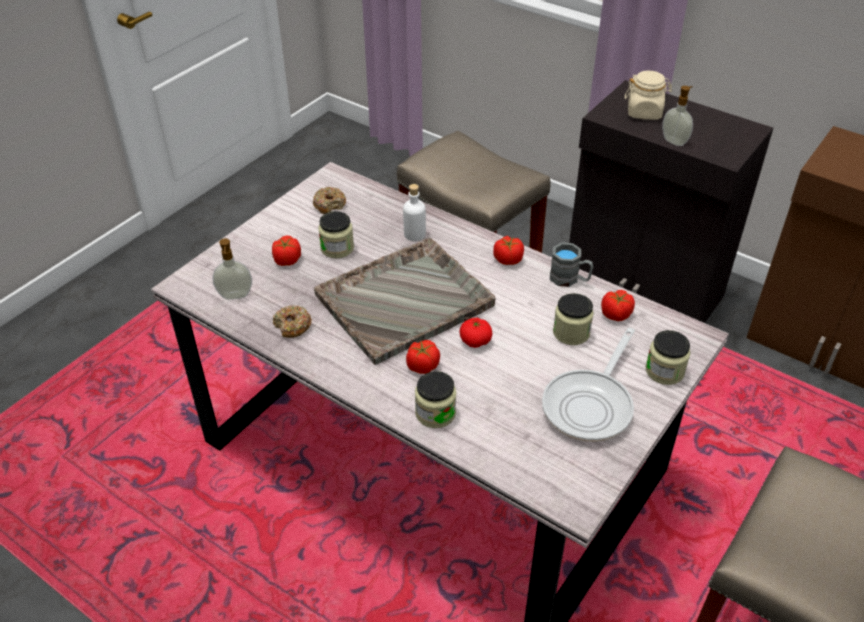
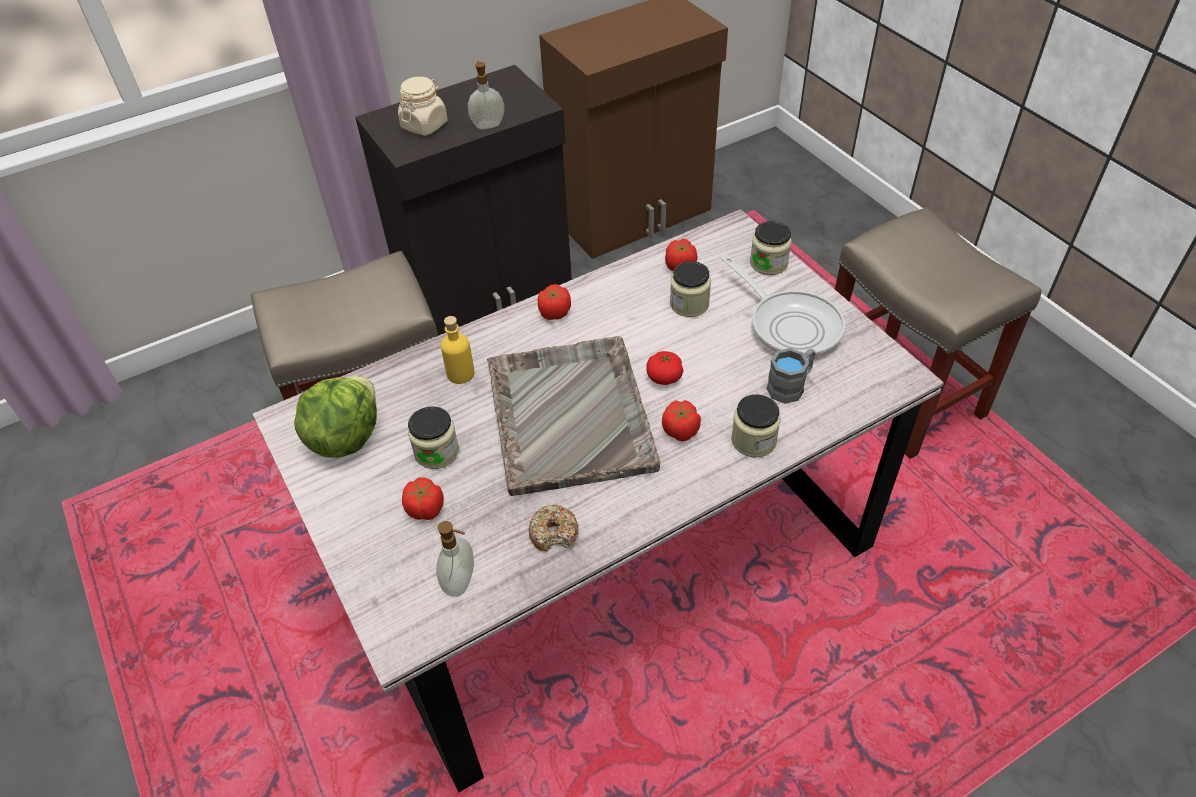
camera: 65 degrees left, 5 degrees up
(329, 205) = (344, 437): donut -> lettuce
(414, 234) = (460, 374): white bottle -> yellow bottle
(569, 279) = (613, 278): grey mug -> grey mug (791, 386)

